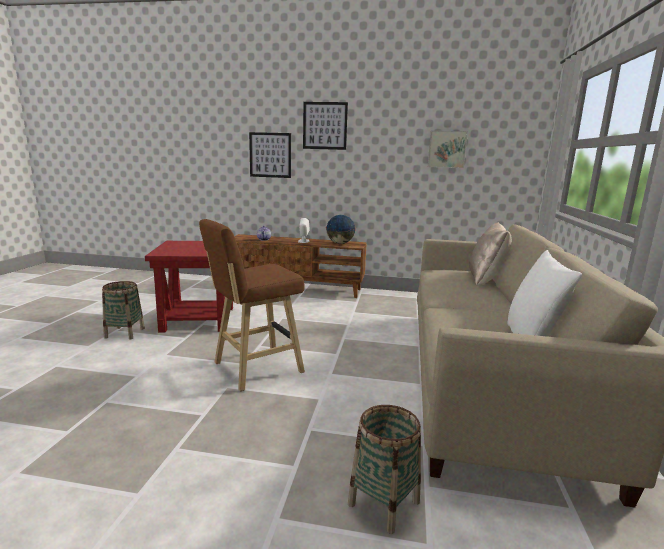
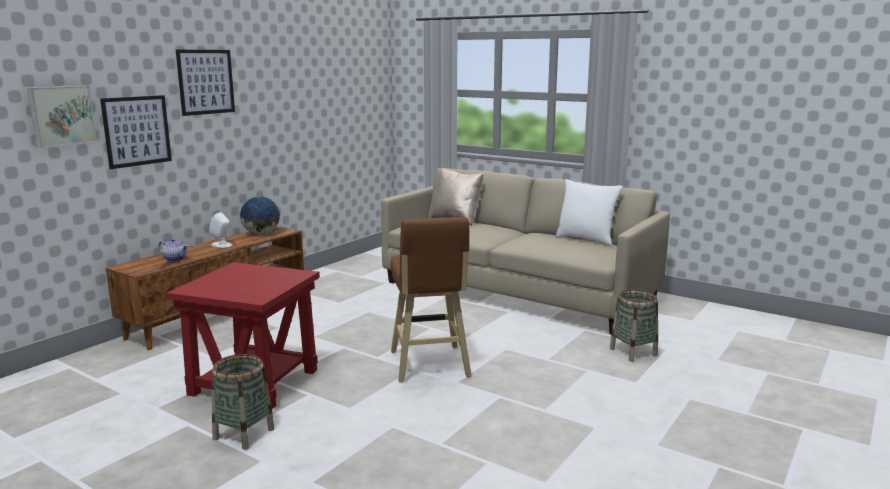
camera: 65 degrees left, 0 degrees up
(447, 149) = (326, 100): picture -> picture (61, 115)

